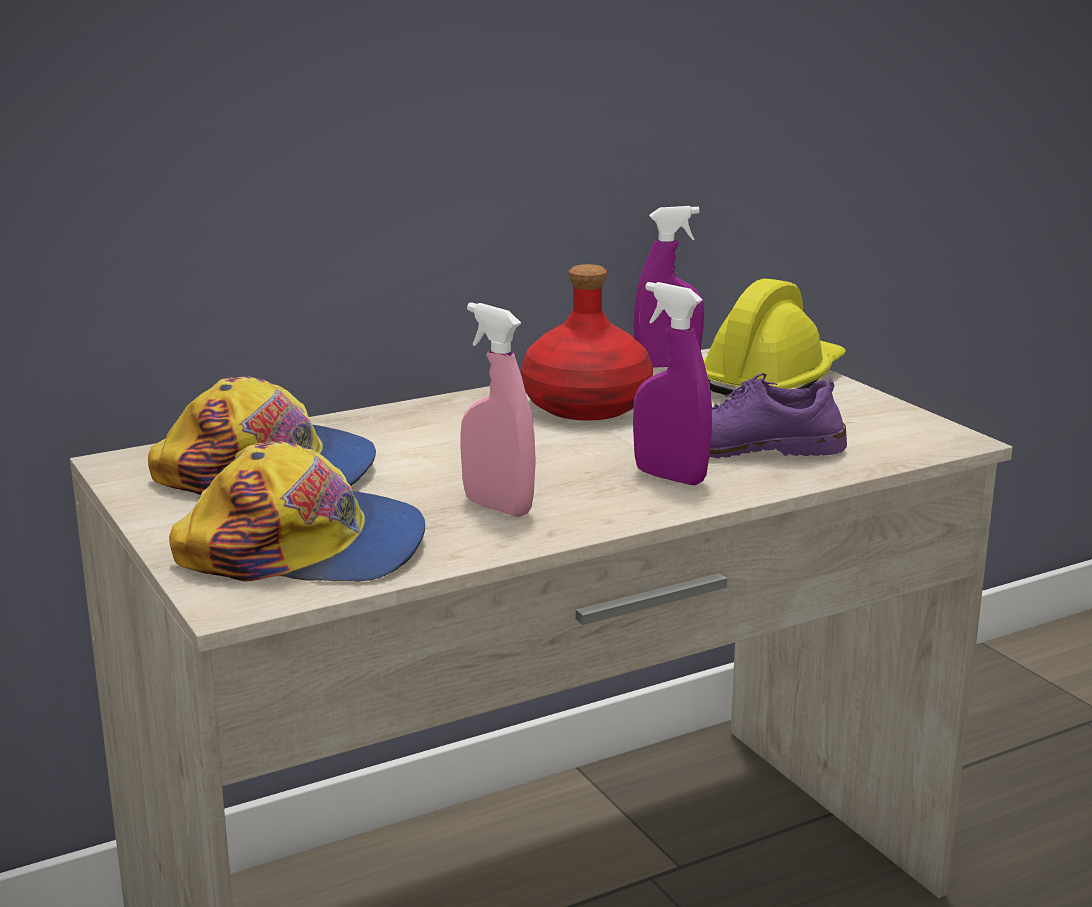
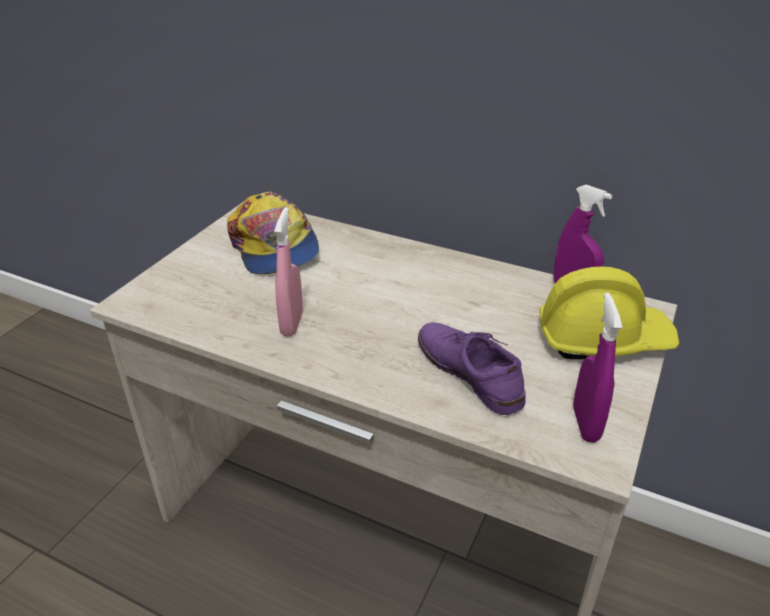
camera: 55 degrees right, 15 degrees up
(305, 548) = (196, 294): cap -> none
(586, 405) = (468, 291): red bottle -> none
(670, 477) = (391, 362): purple spray bottle -> purple spray bottle (585, 424)

